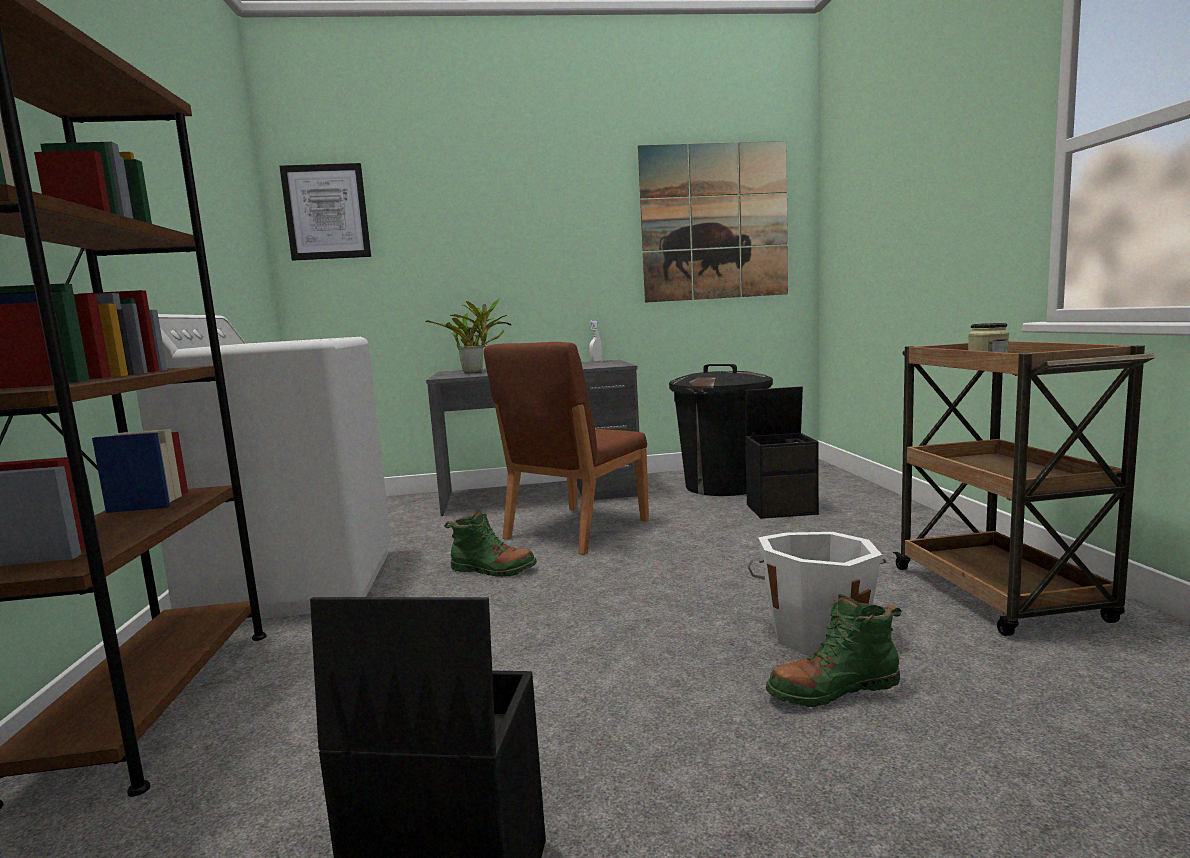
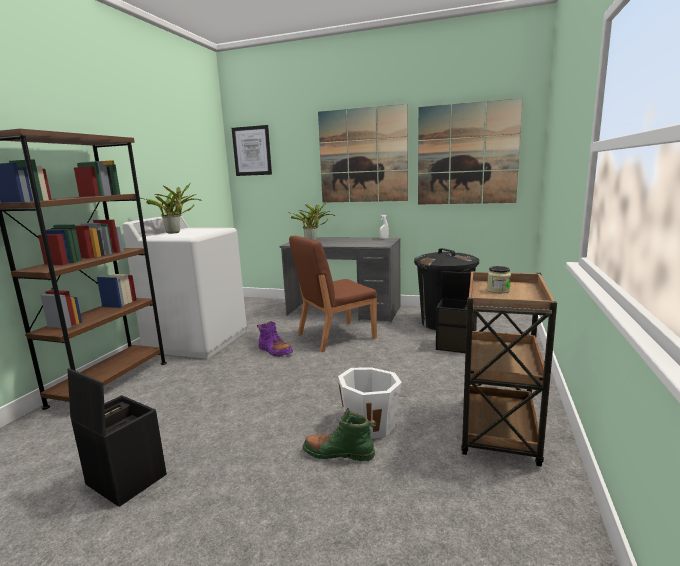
camera: 25 degrees right, 5 degrees up
(247, 343) = (175, 232): none -> potted plant
(492, 569) = (275, 351): green boot -> purple boot
(548, 223) = (363, 156): none -> picture

